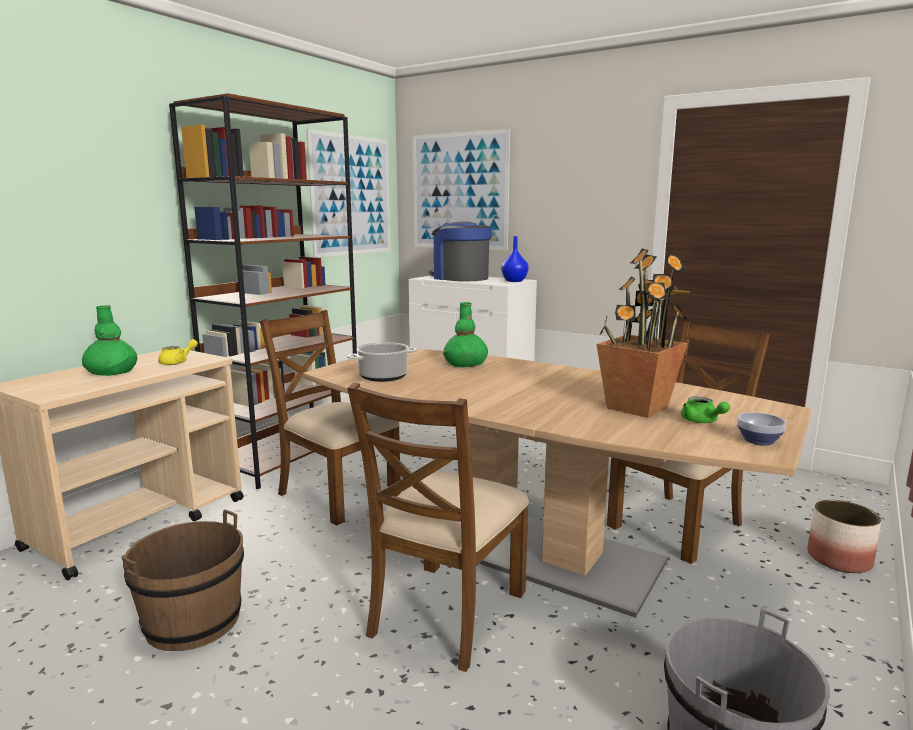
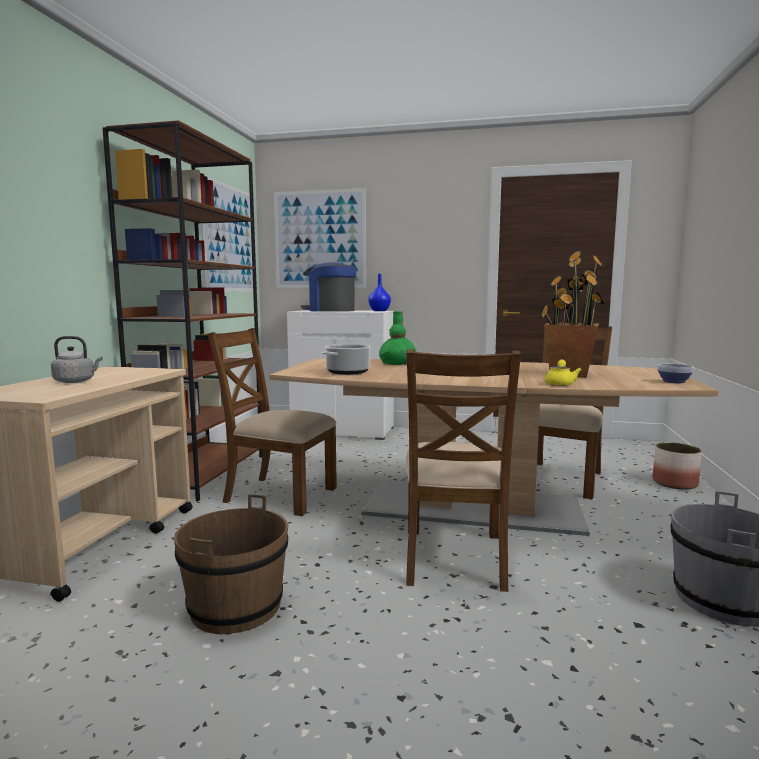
camera: 20 degrees left, 5 degrees down
(112, 371) = (76, 381): green vase -> grey kettle
(178, 362) = (135, 373): yellow teapot -> yellow teapot (560, 383)
(702, 421) = (622, 377): green teapot -> none

